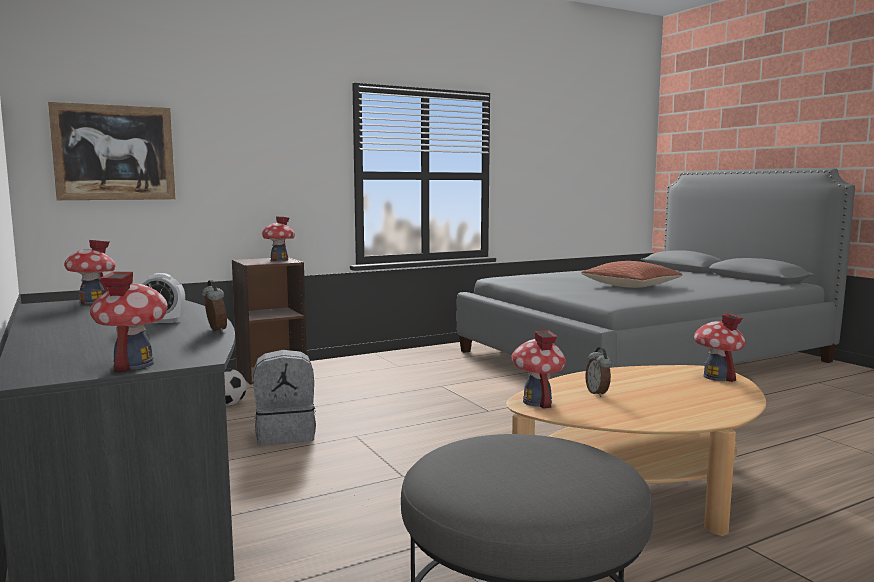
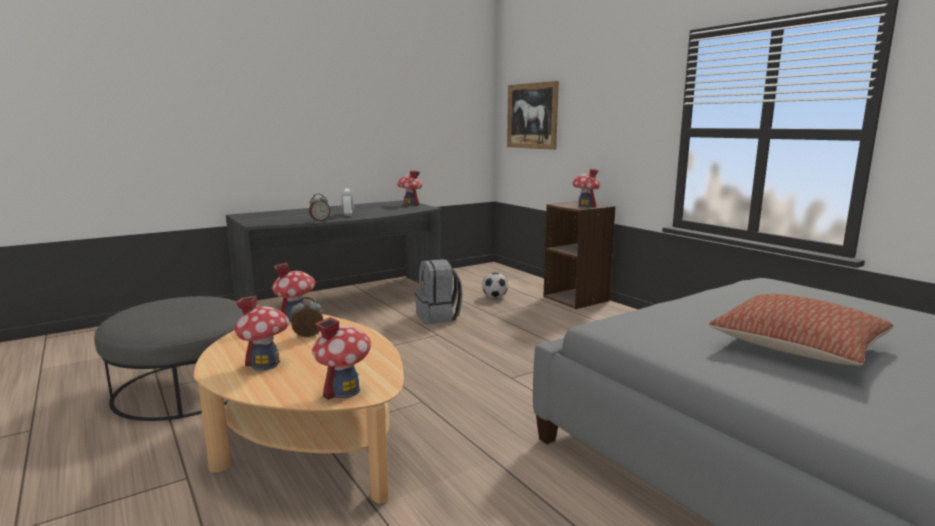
camera: 85 degrees right, 5 degrees up
(133, 365) = (251, 219): toy house -> toy house (265, 364)

